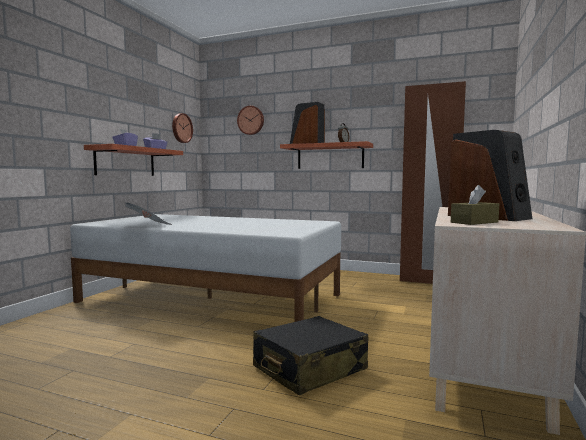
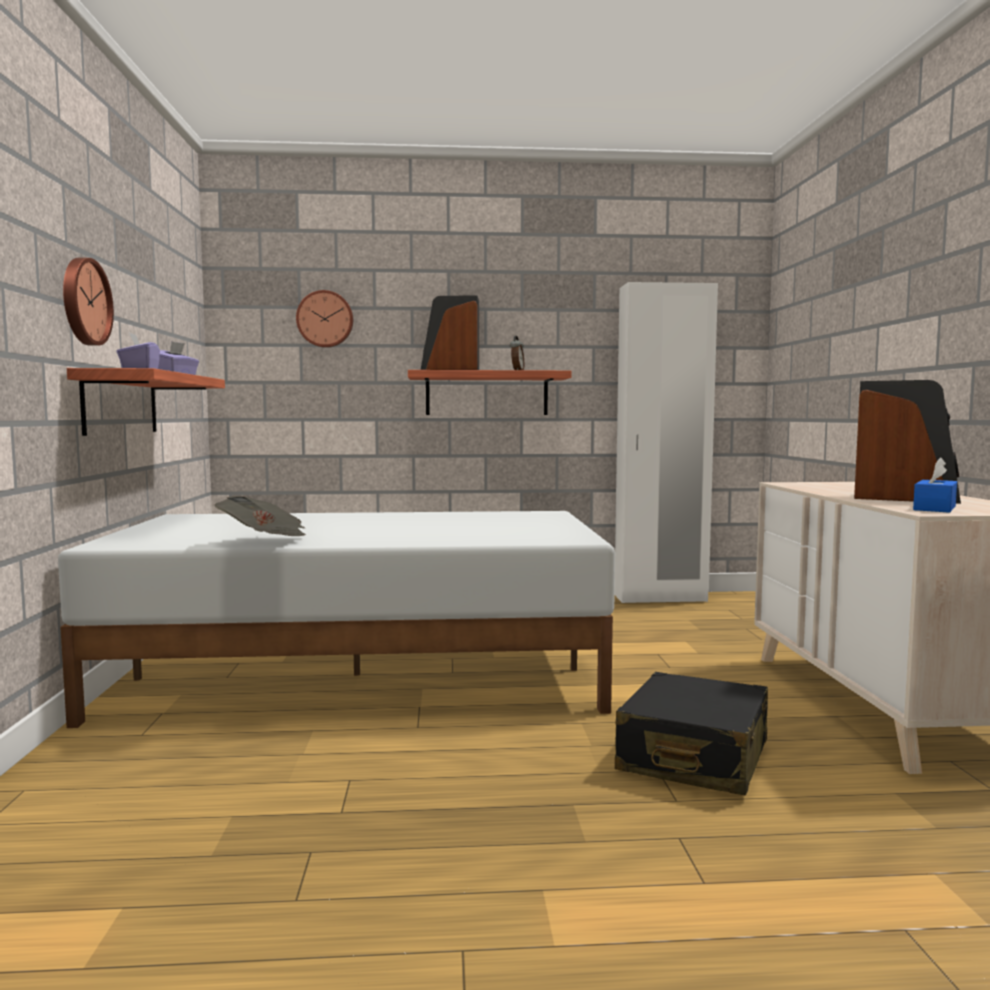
camera: 25 degrees left, 0 degrees up
(181, 128) = (184, 328): wall clock -> wall clock (84, 302)
(428, 281) = (660, 598): brown wardrobe -> white wardrobe
(474, 222) = (934, 508): brown tissue box -> blue tissue box

